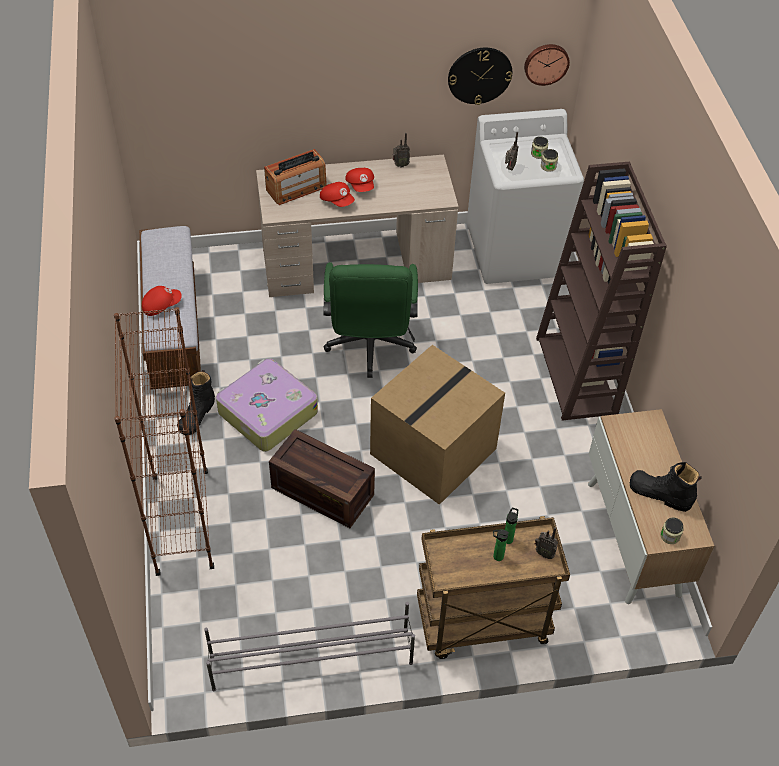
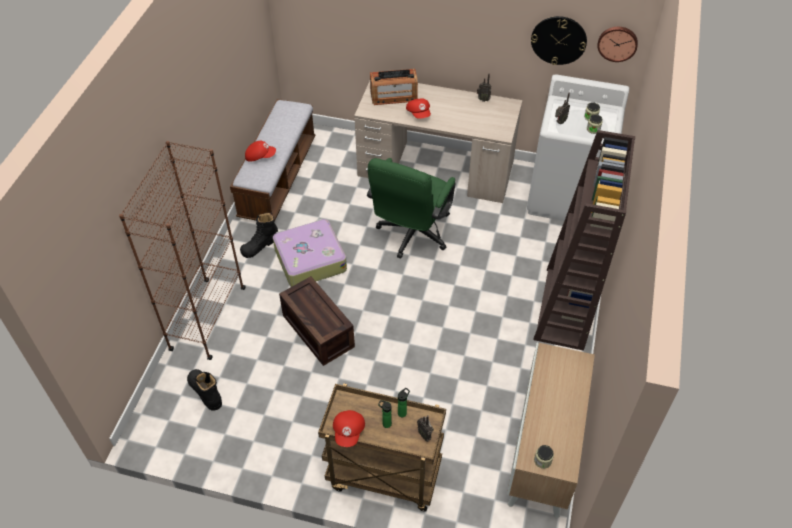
camera: 25 degrees right, 0 degrees up
(310, 659) = (241, 452): grey shoe rack -> none
(361, 185) = (443, 107): red cap -> red cap (349, 431)
(433, 453) = (417, 331): cardboard box -> none
(660, 494) = (554, 423): black boot -> black boot (205, 392)

